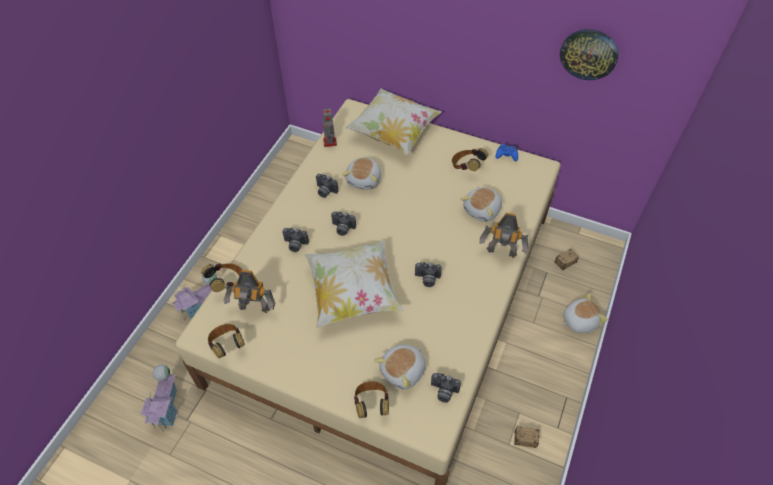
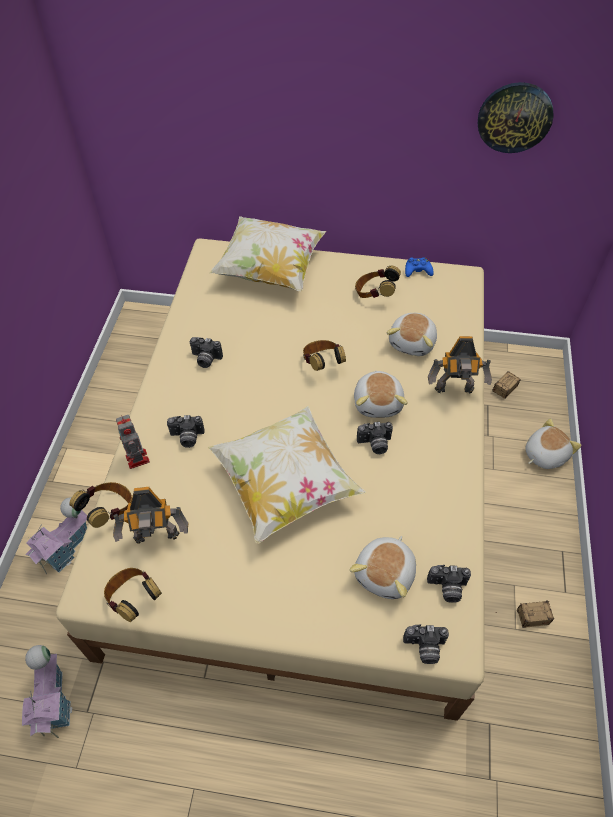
camera: 15 degrees left, 0 degrees up
(330, 143) = (192, 297): toy robot -> toy robot (138, 460)
(342, 229) = (244, 403): camera -> camera (424, 648)
(364, 179) = (252, 334): plush toy -> plush toy (378, 402)
(371, 404) = (359, 630): headphones -> headphones (322, 364)

